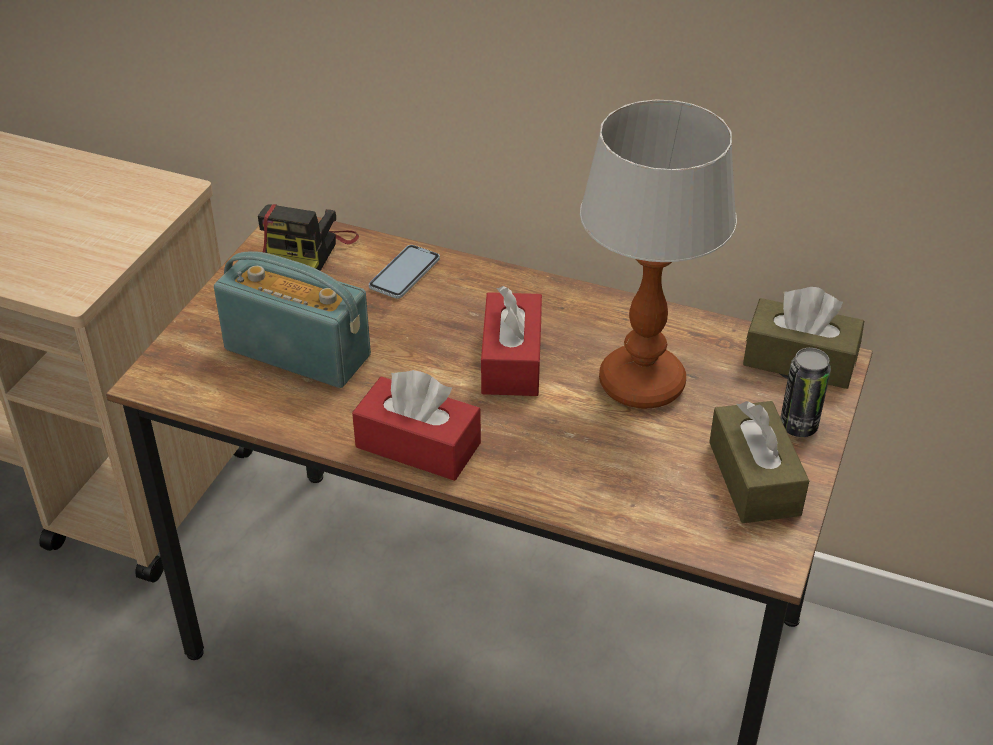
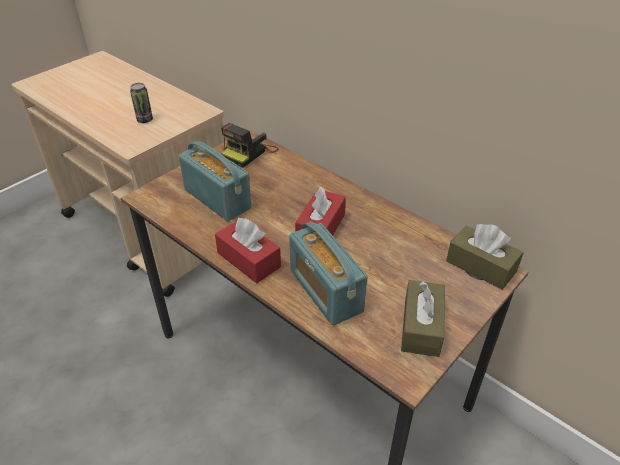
camera: 20 degrees right, 0 degrees up
(404, 273) = (291, 172): phone -> none
(576, 463) = (325, 291): none -> radio
(641, 383) = (383, 256): table lamp -> none
(798, 426) = (462, 303): can -> can (145, 120)

